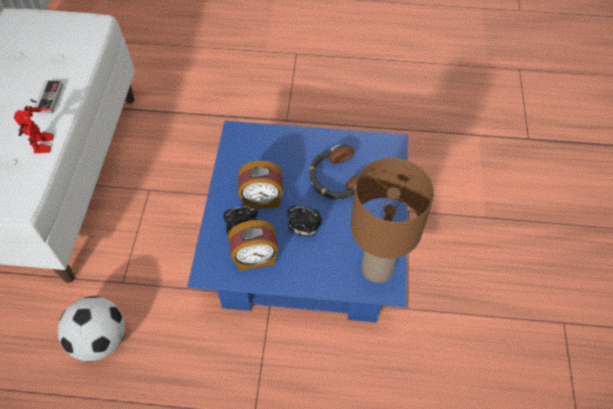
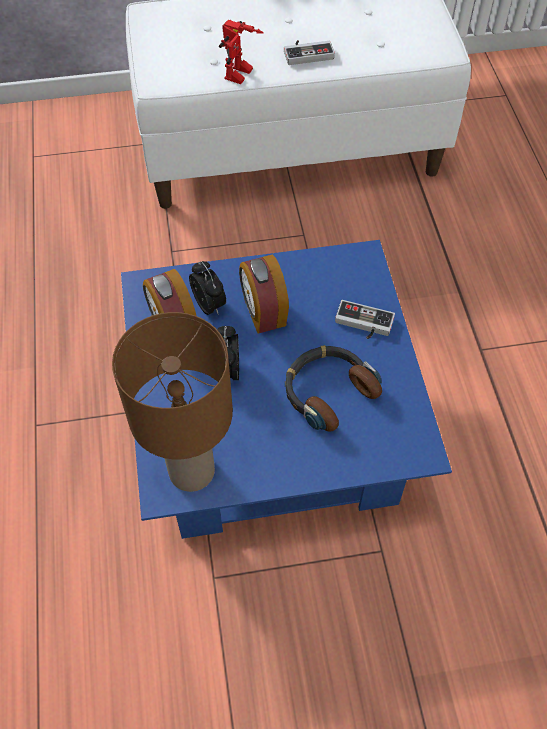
camera: 75 degrees right, 0 degrees up
(47, 145) = (241, 76): toy robot -> toy robot turned 45 degrees counterclockwise
(100, 339) = (99, 255): football -> none
(292, 147) = (363, 325): none -> game controller

